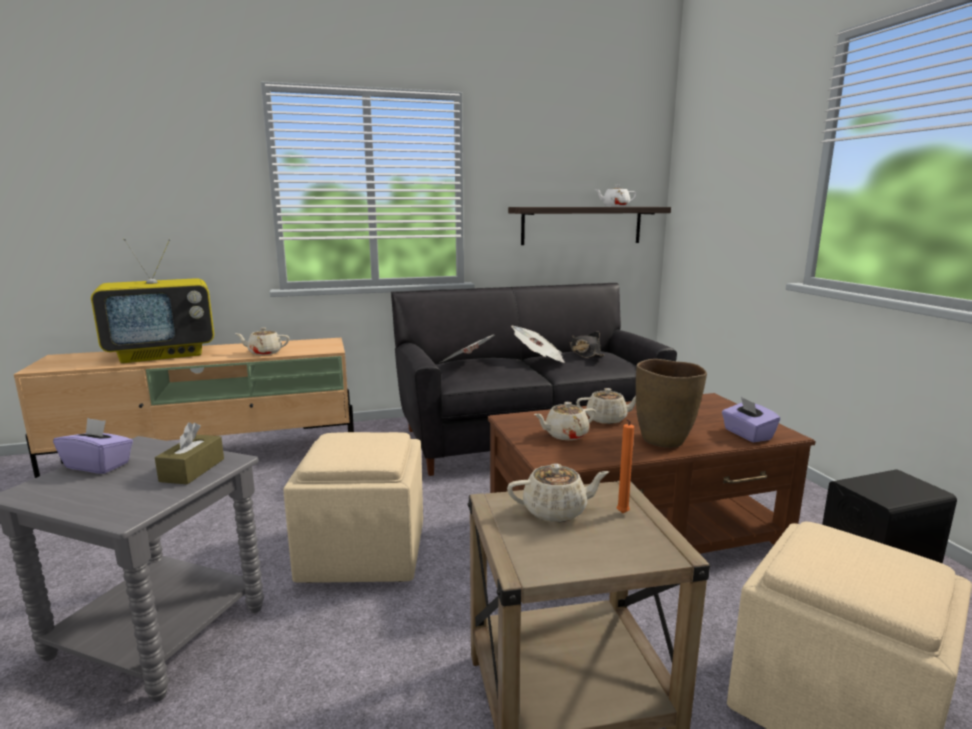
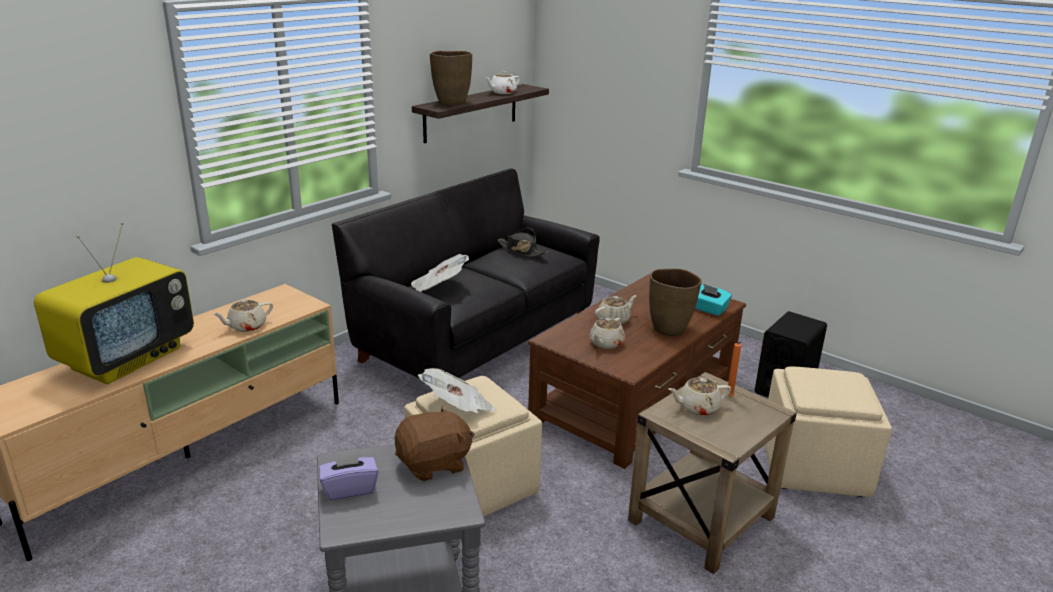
camera: 35 degrees left, 10 degrees up
(192, 470) = (434, 464): brown tissue box -> brown plush toy
(539, 359) = (491, 265): newspaper -> newspaper (458, 408)
(547, 206) = (451, 103): none -> brown vase
(556, 511) = (697, 408): beige teapot -> beige teapot turned 150 degrees counterclockwise
(747, 434) = (708, 309): purple tissue box -> turquoise tissue box

